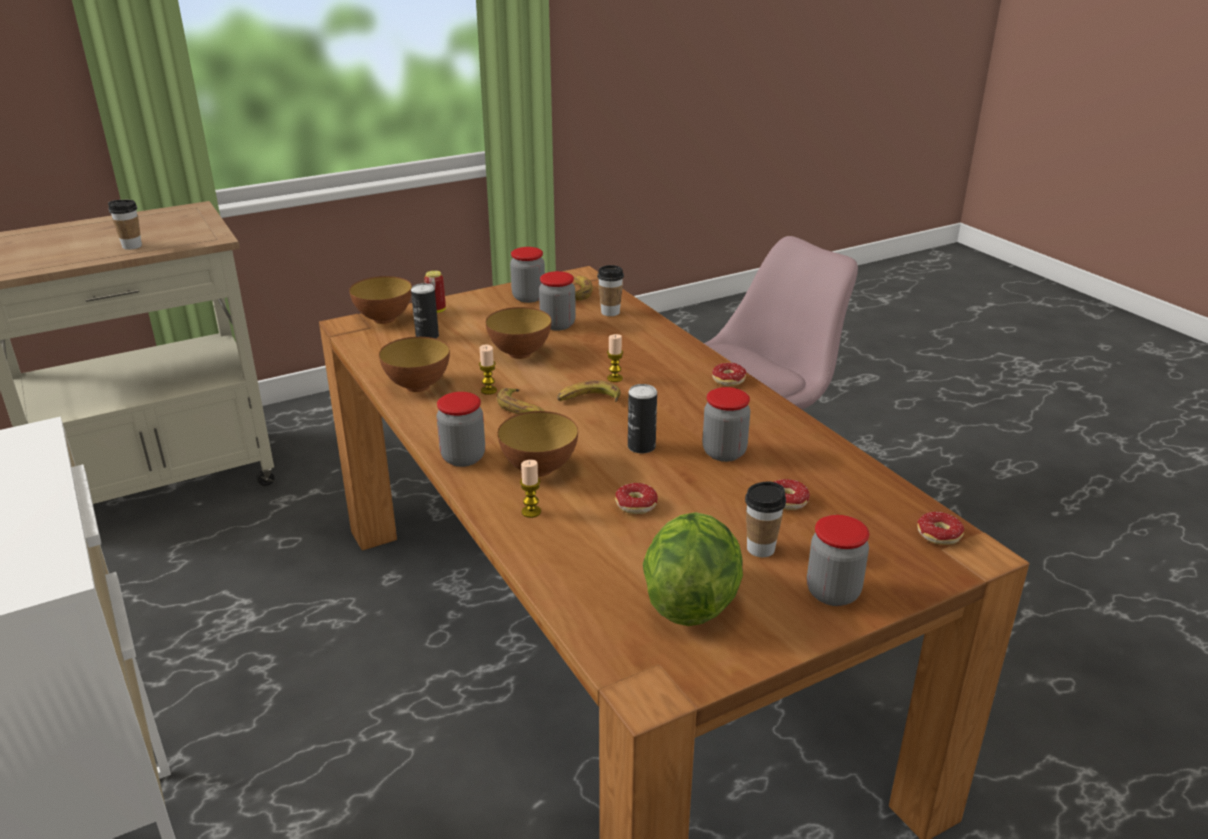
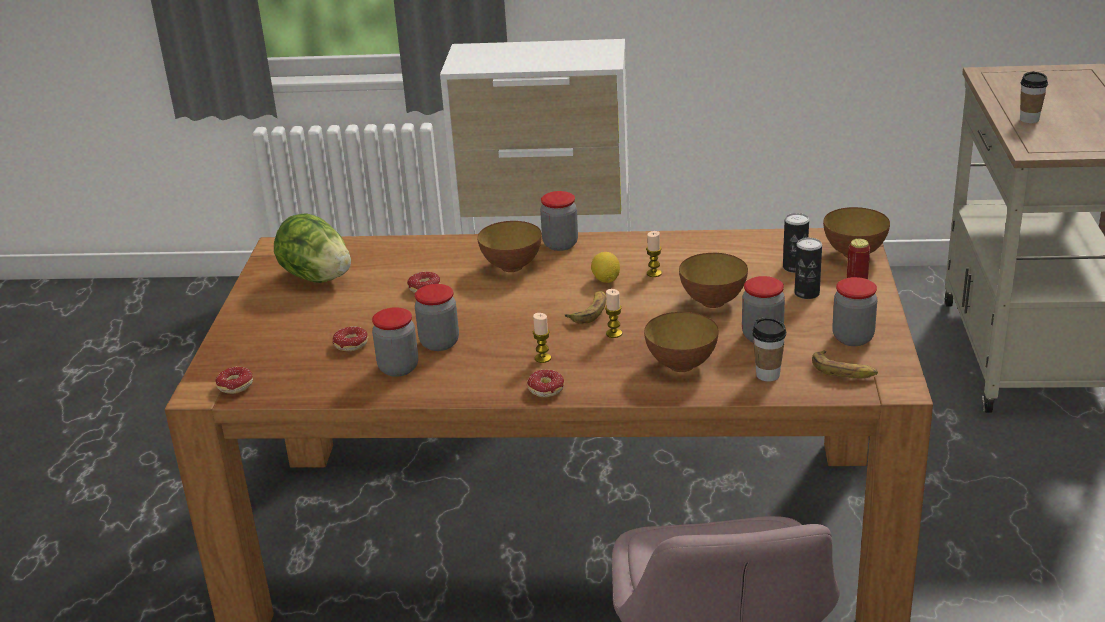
camera: 125 degrees right, 0 degrees up
(417, 386) = (693, 247): bowl -> bowl (681, 365)
(522, 409) = (606, 280): banana -> lemon
(531, 512) = (465, 253): candle -> candle (543, 358)
(641, 446) = (491, 312): can -> can (807, 293)
(760, 549) = (323, 315): cup -> none
(833, 593) = (254, 323): jar -> jar (398, 368)

